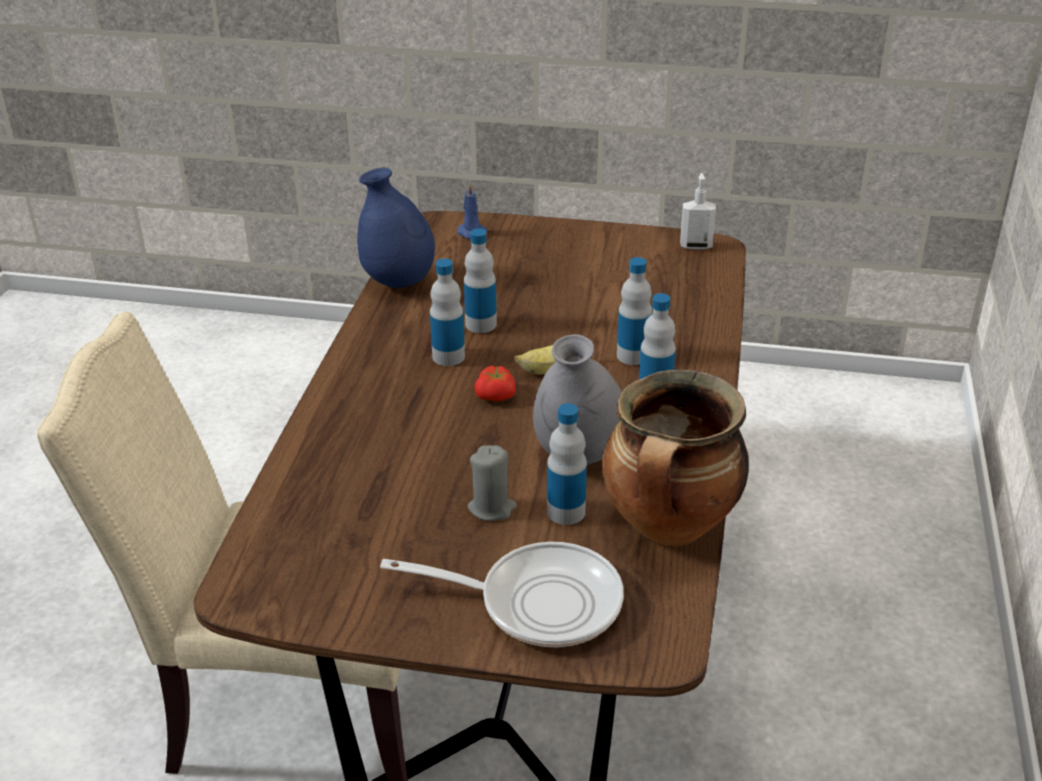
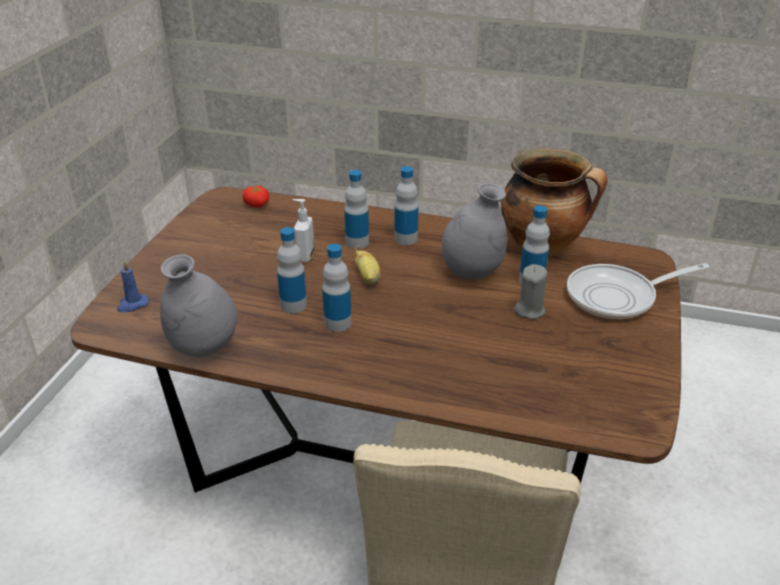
camera: 85 degrees left, 0 degrees up
(398, 282) = (203, 348): blue vase -> grey vase
(496, 396) = (397, 302): tomato -> tomato (257, 204)
(538, 602) = (617, 297): frying pan -> frying pan turned 120 degrees counterclockwise
(696, 245) = (216, 204): soap dispenser -> soap dispenser (304, 256)

